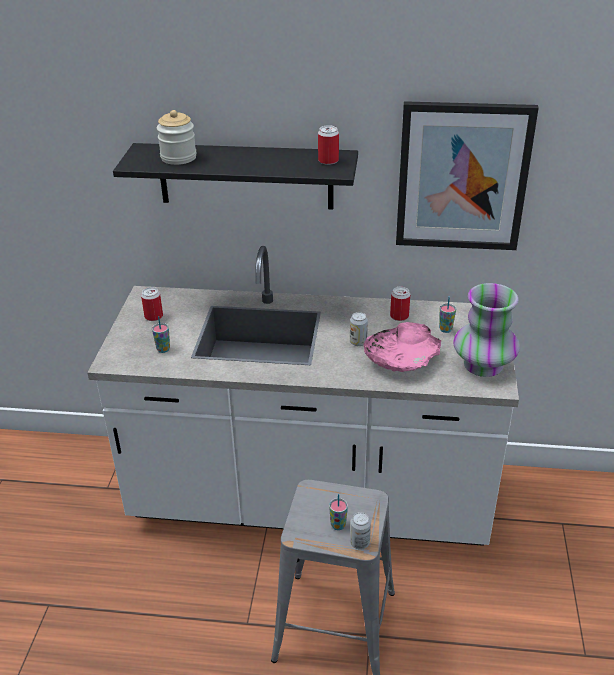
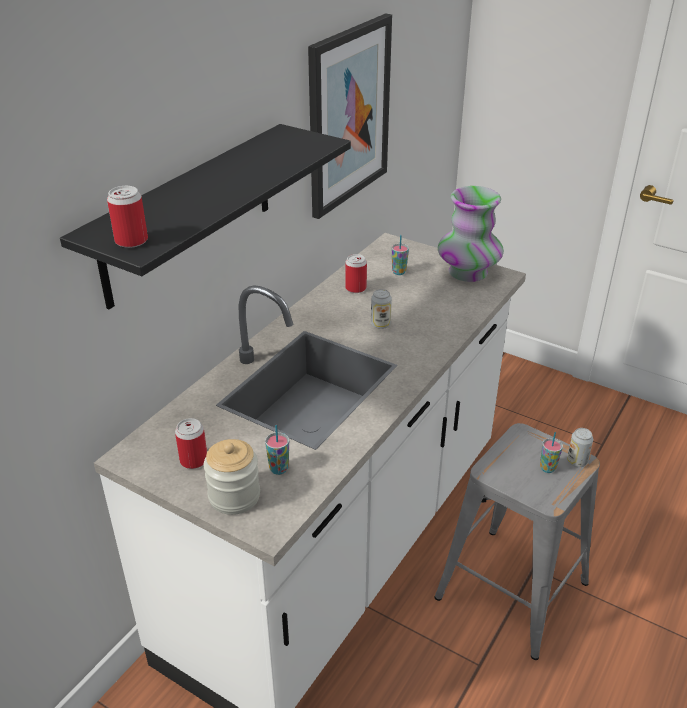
camera: 65 degrees left, 0 degrees up
(178, 158) = (164, 215): jar -> jar (234, 496)
(328, 161) = (291, 140): can -> can (131, 241)
(402, 359) = (428, 309): pink bowl -> none

